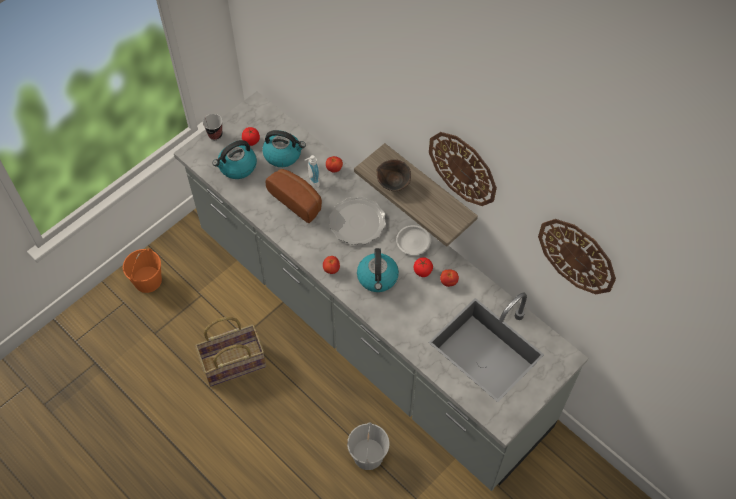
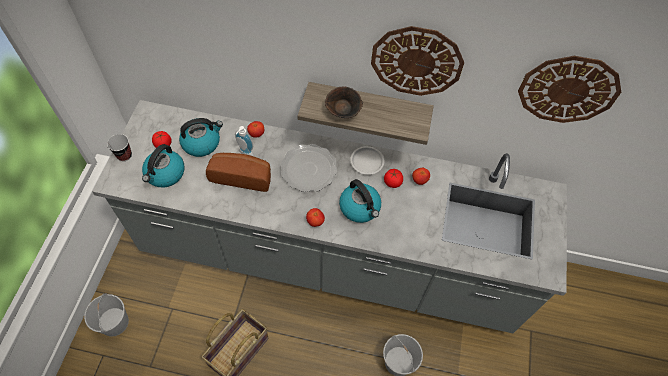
camera: 35 degrees left, 0 degrees up
(147, 280) = (114, 322): orange bucket -> white bucket

